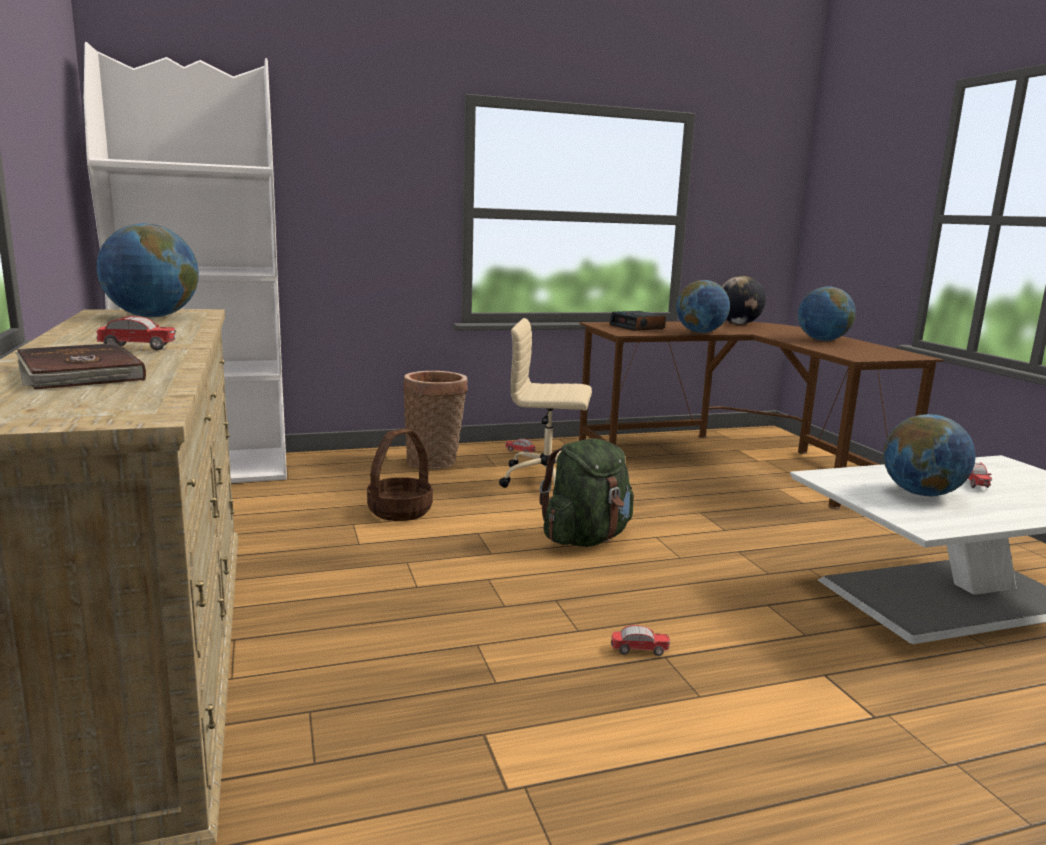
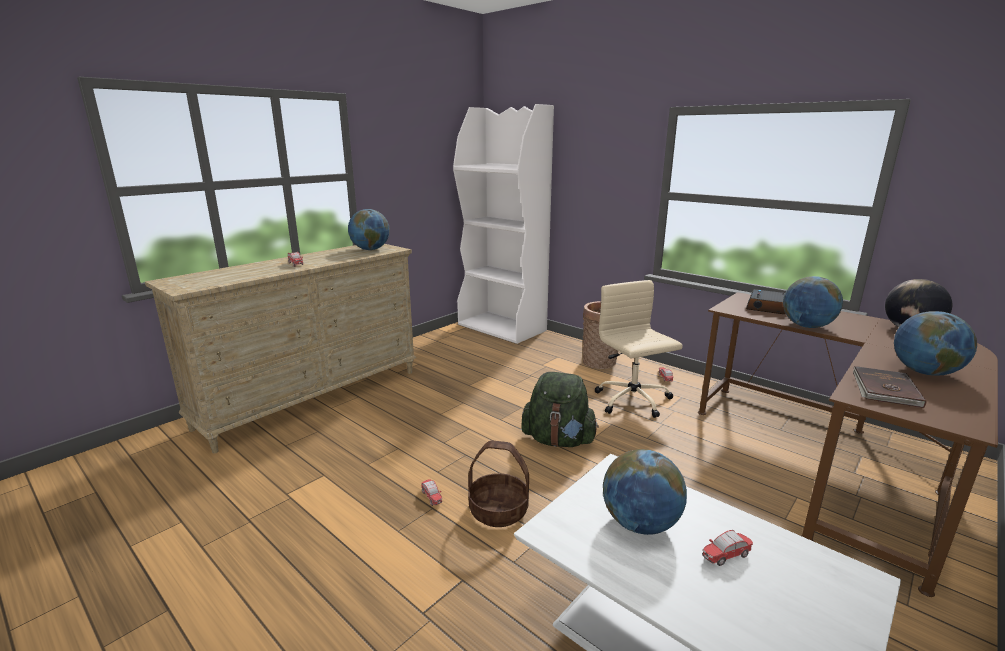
camera: 60 degrees right, 5 degrees up
(77, 373) = (243, 271): brown book -> brown book (884, 389)
(400, 511) = (519, 379): basket -> basket (499, 510)

